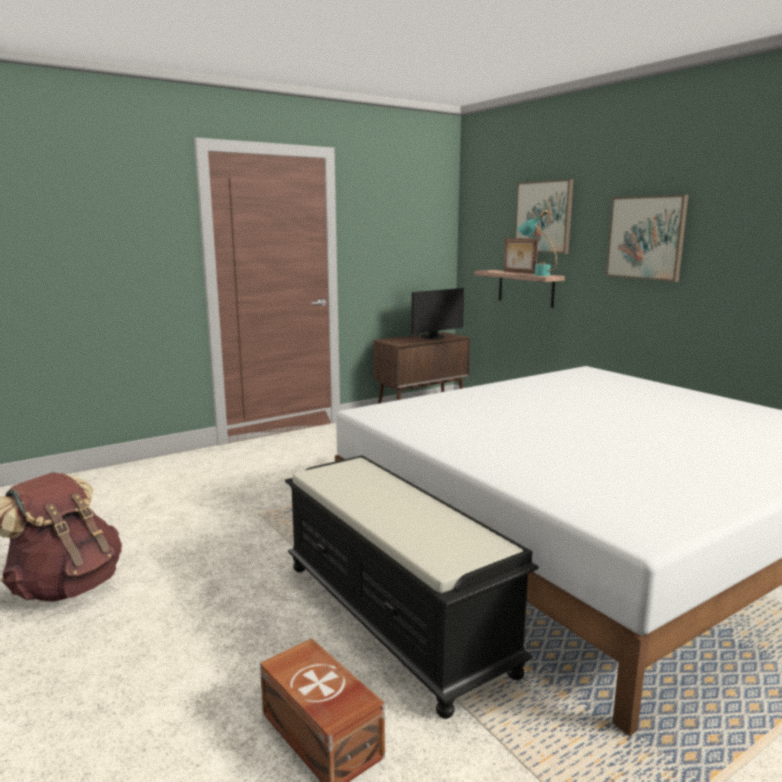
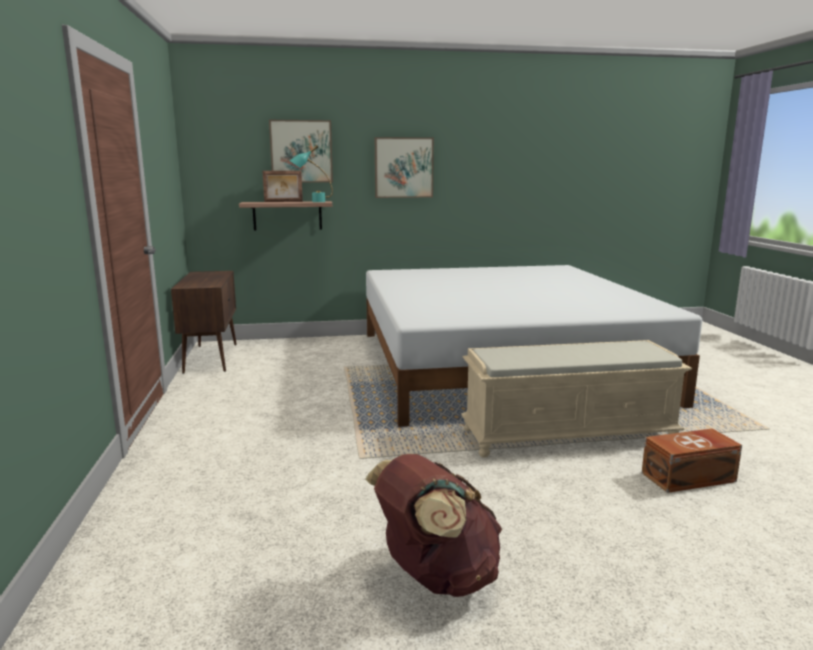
camera: 65 degrees left, 0 degrees up
(396, 616) = (569, 435): black bench -> beige bench
(434, 337) = (208, 276): monitor -> none

